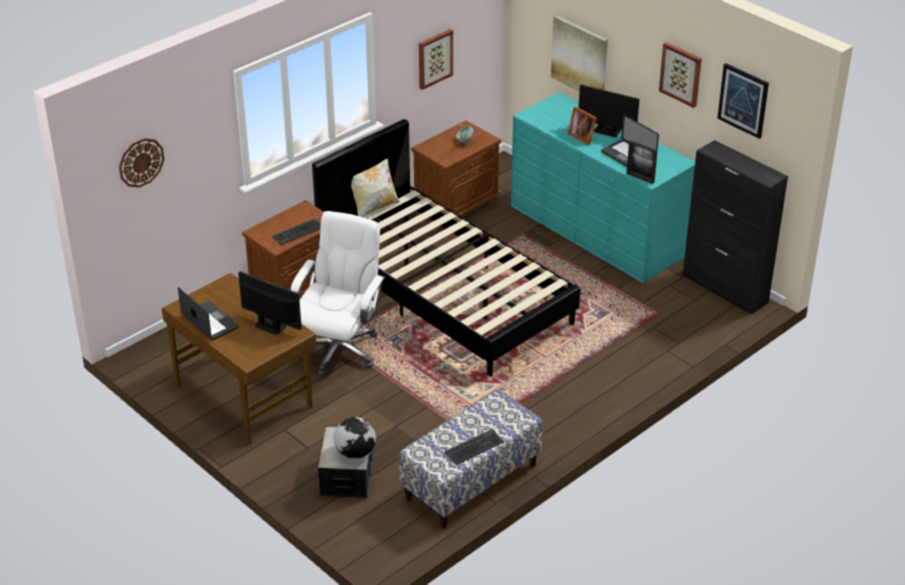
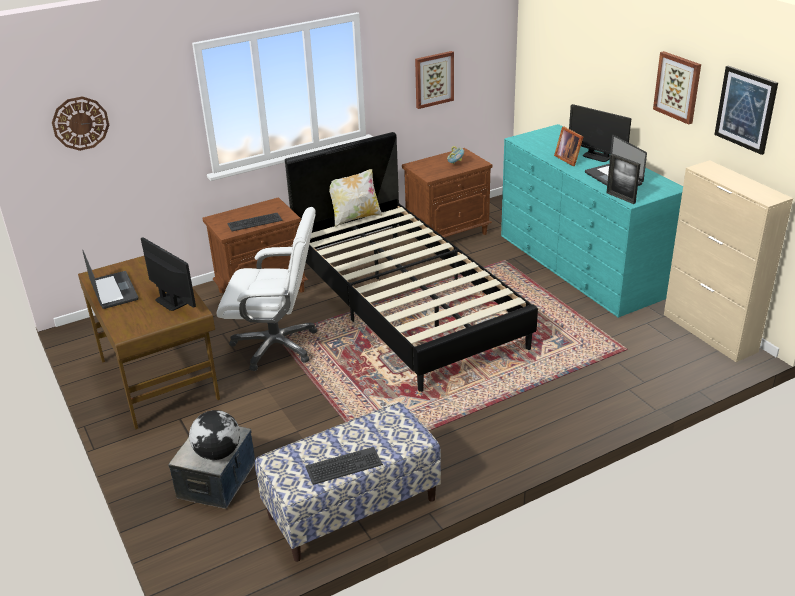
camera: 15 degrees right, 5 degrees down
(339, 349) = (276, 345): white office chair -> white office chair turned 60 degrees clockwise
(580, 58) = (578, 84): picture -> none
(725, 289) = (709, 333): black cabinet -> beige cabinet

